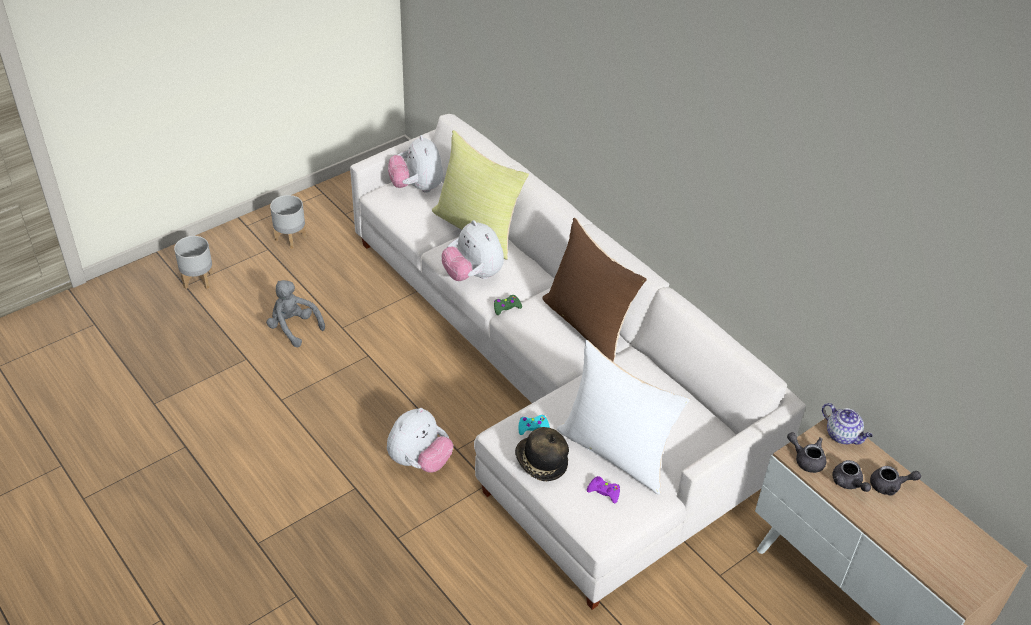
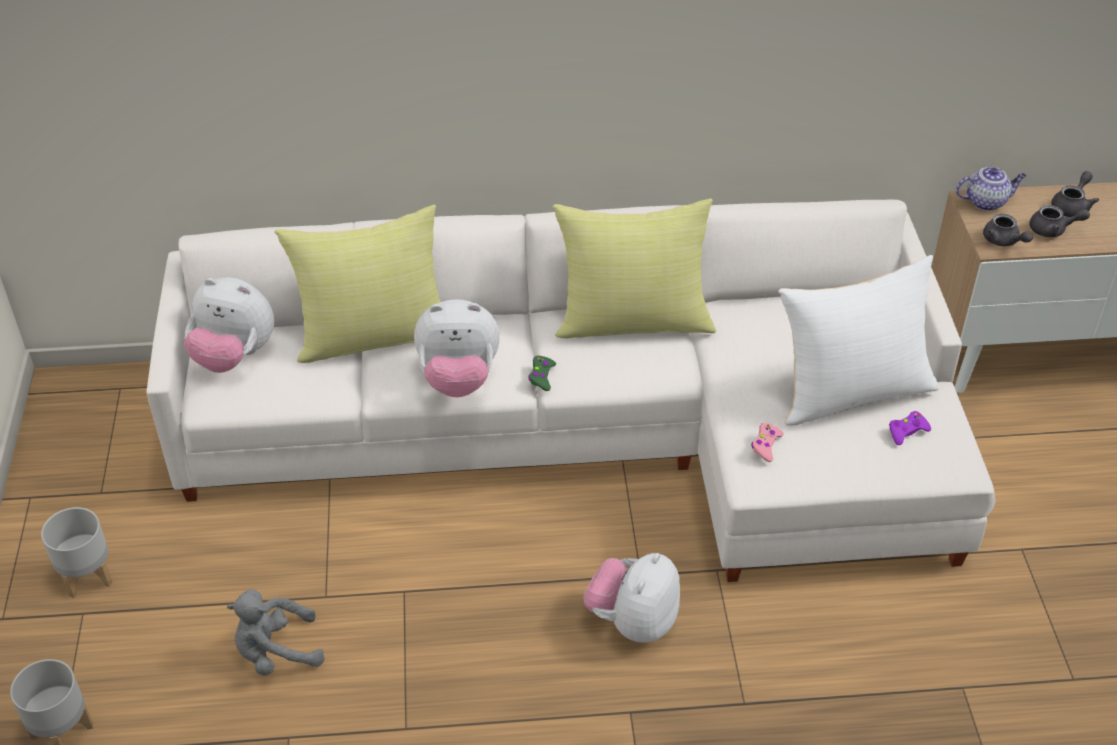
camera: 55 degrees left, 0 degrees up
(419, 461) = (633, 621): plush toy -> plush toy turned 135 degrees counterclockwise
(533, 427) = (766, 445): turquoise game controller -> pink game controller
(541, 463) = (828, 464): hat -> none
(588, 325) = (633, 321): brown pillow -> yellow pillow
(806, 459) = (1003, 241): grey teapot -> grey teapot turned 105 degrees counterclockwise

